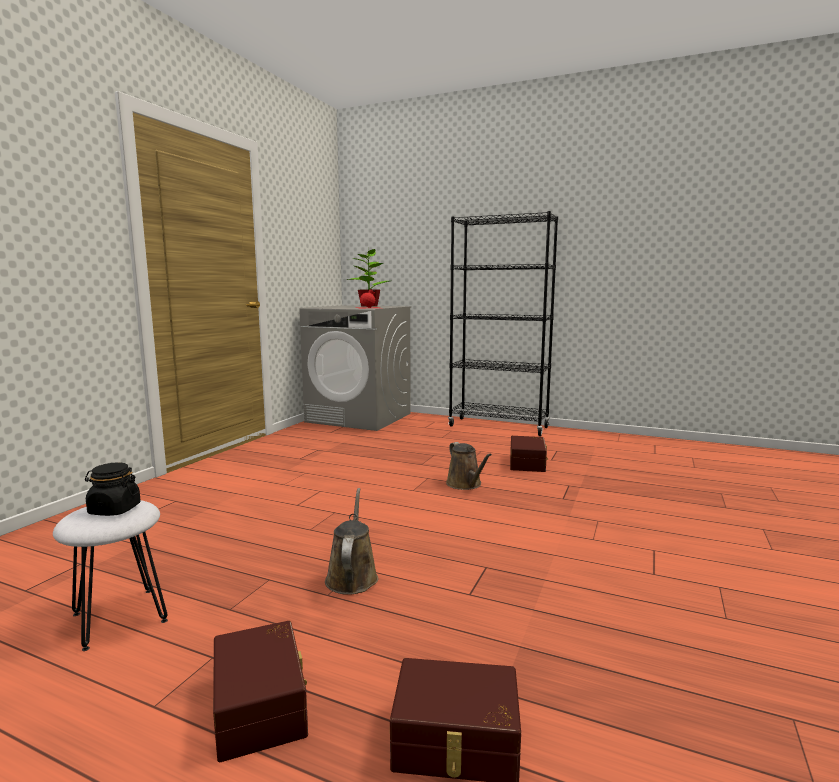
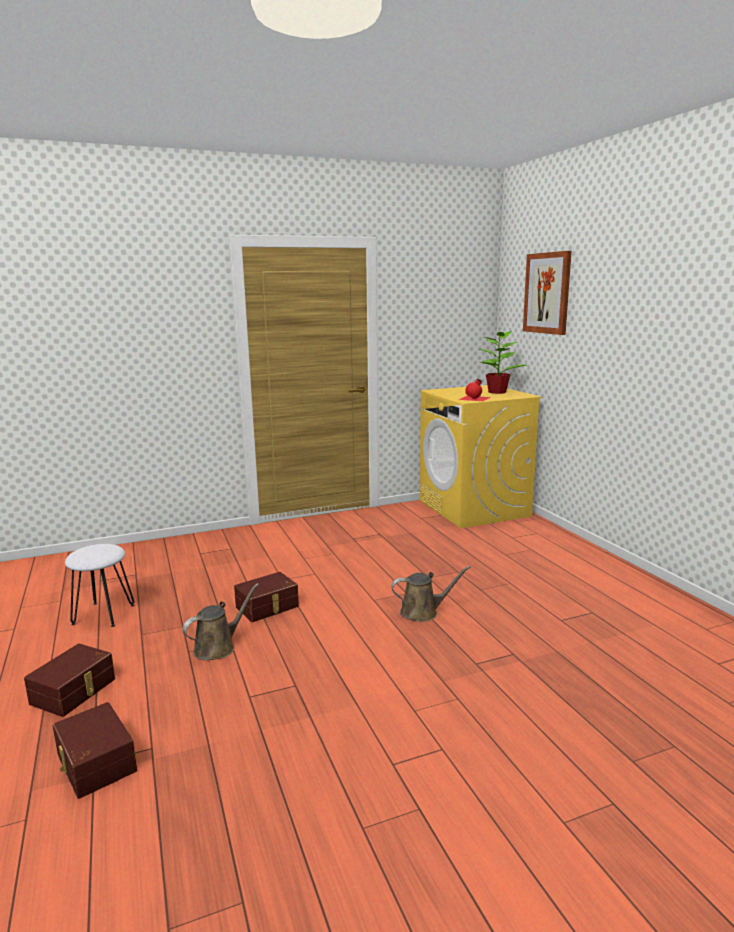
camera: 45 degrees right, 5 degrees up
(114, 510) = (98, 551): black jar -> none
(359, 418) = (474, 508): grey washing machine -> yellow washing machine
(405, 217) = (547, 293): none -> picture
(465, 484) = (423, 612): brown watering can -> brown watering can turned 120 degrees counterclockwise
(498, 427) = (592, 561): black bookcase -> none
(528, 463) = (527, 614): brown storage box -> brown storage box (268, 607)

